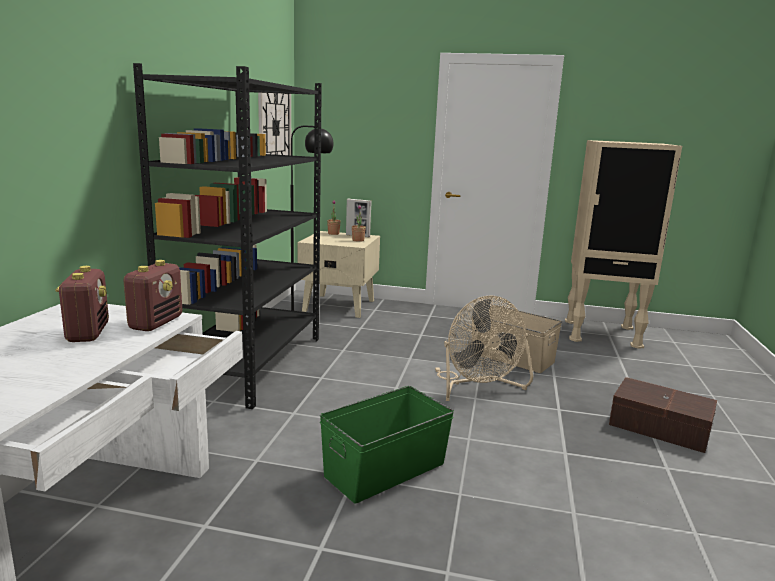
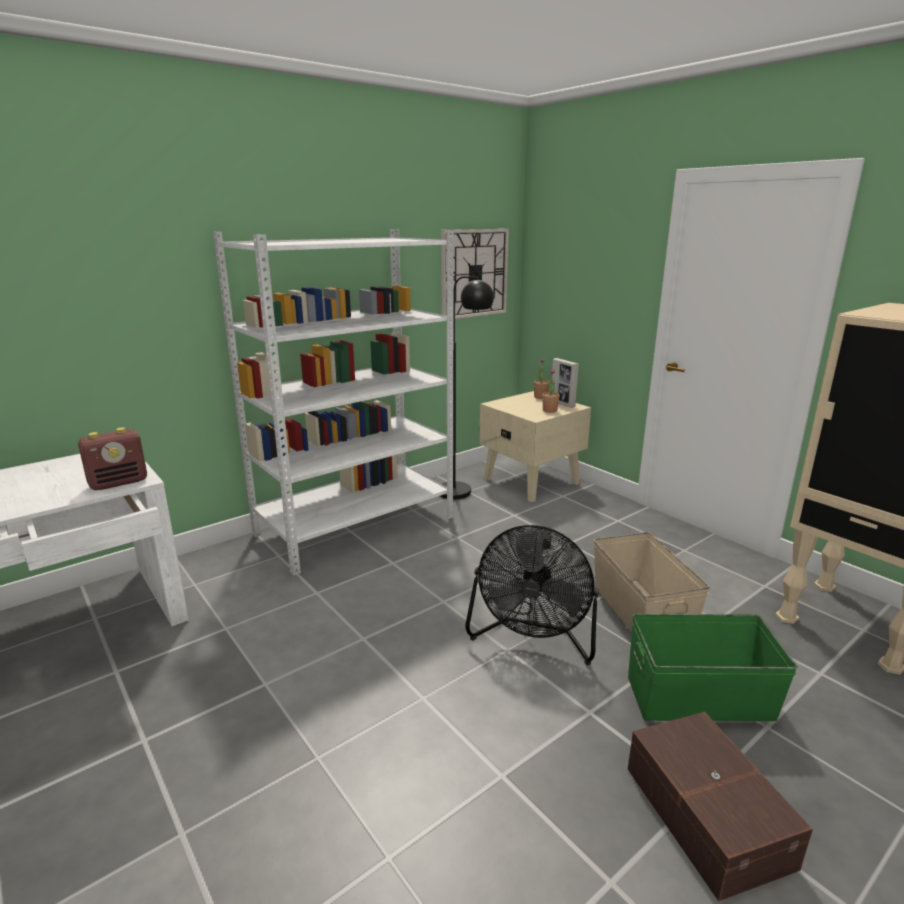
camera: 40 degrees right, 5 degrees up
(88, 333) = (67, 480): radio -> none
(248, 363) = (356, 525): black bookcase -> white bookcase
(386, 469) = (298, 691): green storage box -> green storage box (700, 698)
(475, 387) = (529, 635): beige fan -> black fan

